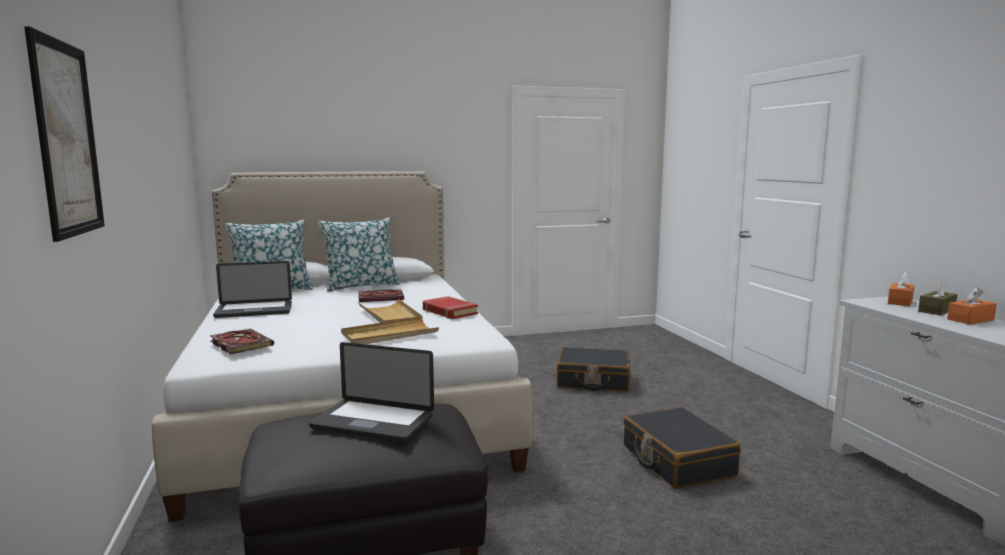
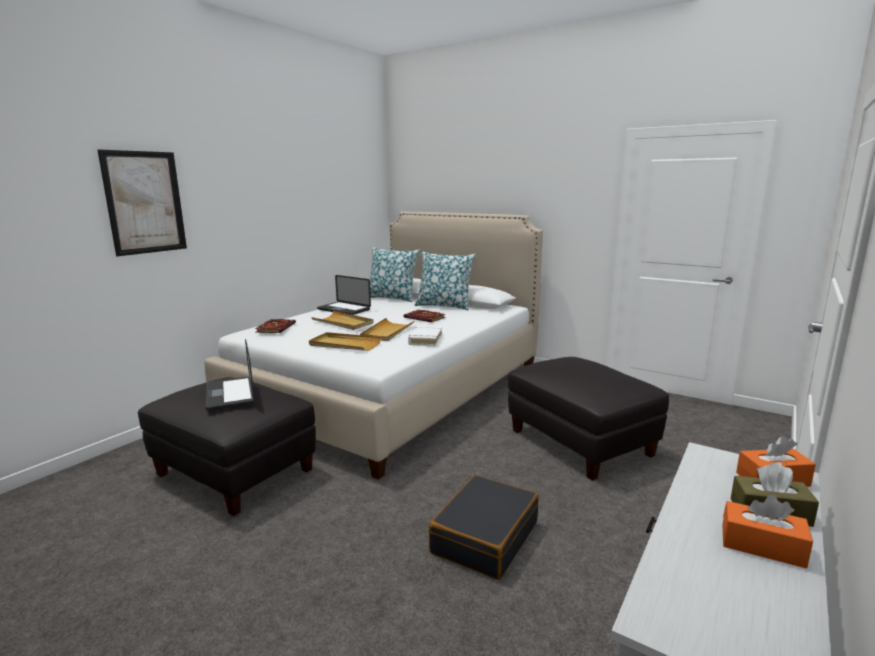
camera: 50 degrees right, 5 degrees up
(312, 320) = (343, 323): none -> beige tray
(449, 312) = (425, 339): red book -> white book
(593, 381) = (580, 443): black suitcase -> black ottoman

